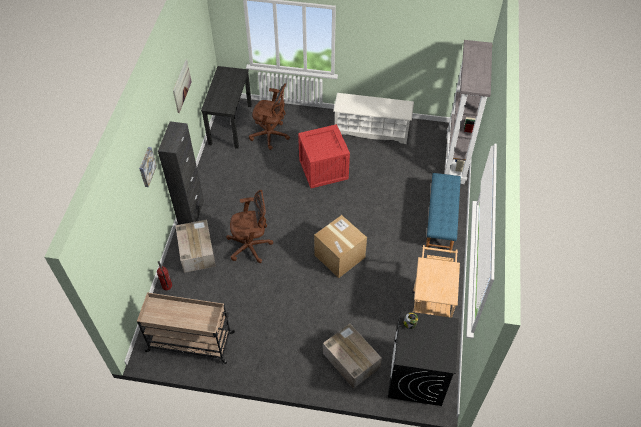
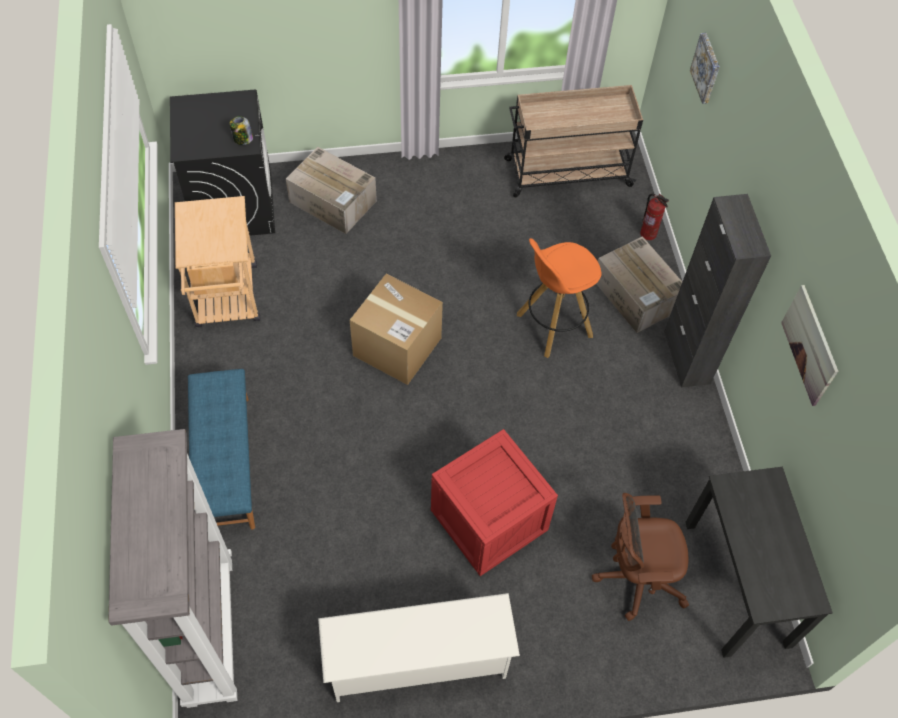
camera: 160 degrees right, 5 degrees up
(146, 166) = (741, 154): picture -> picture (707, 68)
(251, 246) = (553, 326): brown office chair -> orange stool

